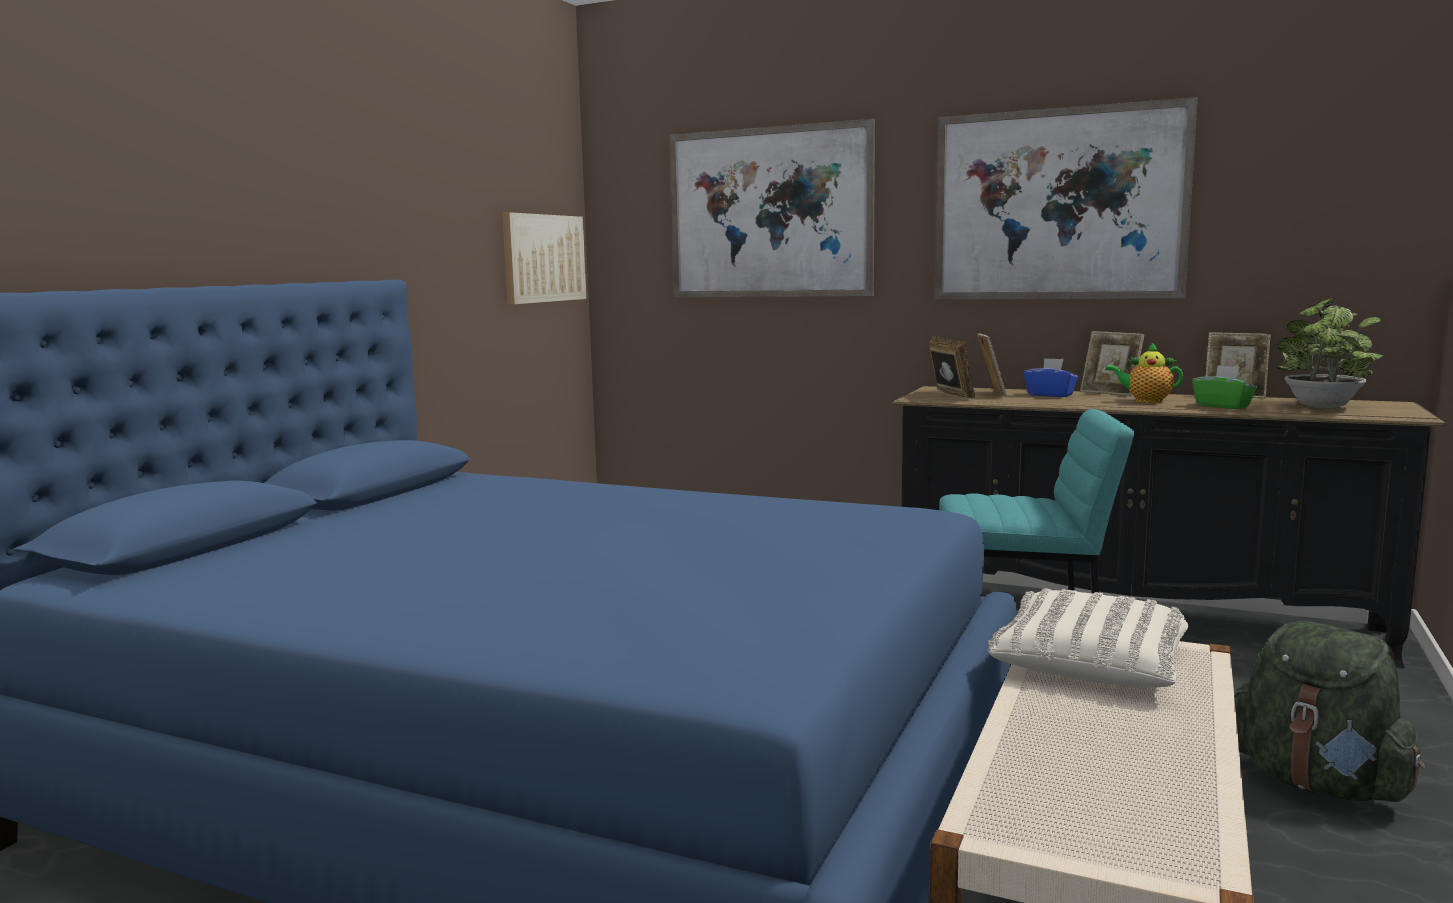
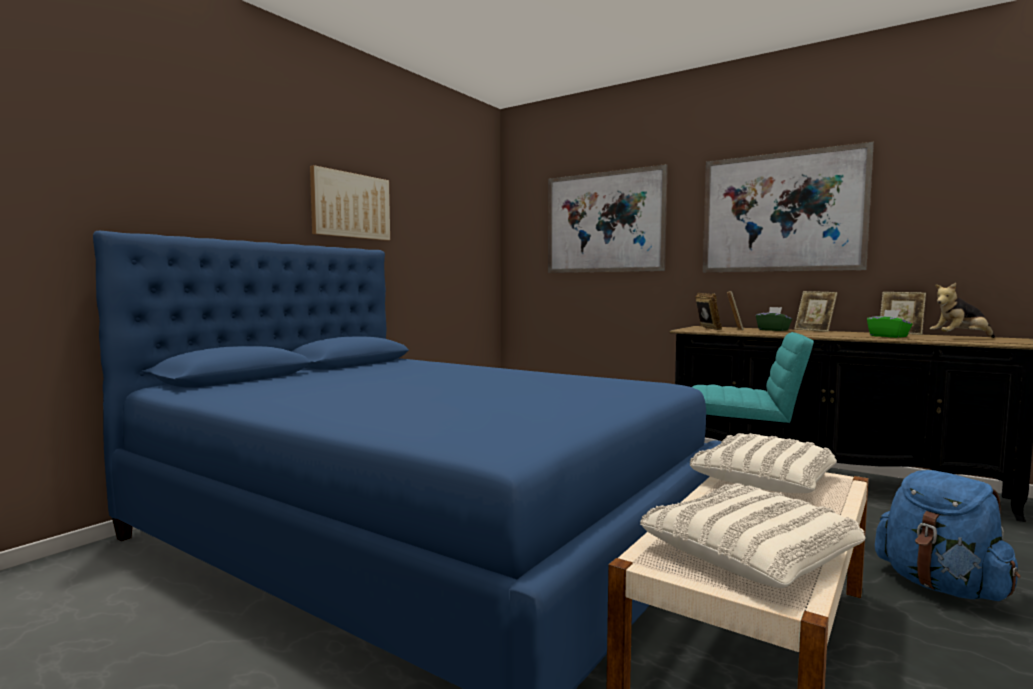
camera: 10 degrees right, 5 degrees down
(543, 258) = (472, 248): picture -> picture (350, 205)
(1050, 395) = (773, 330): blue tissue box -> green tissue box
(1117, 797) = (749, 551): none -> beige pillow
(1145, 401) = (835, 333): teapot -> none
(1318, 784) = (941, 586): green backpack -> blue backpack
(1321, 406) = (960, 338): potted plant -> plush toy

